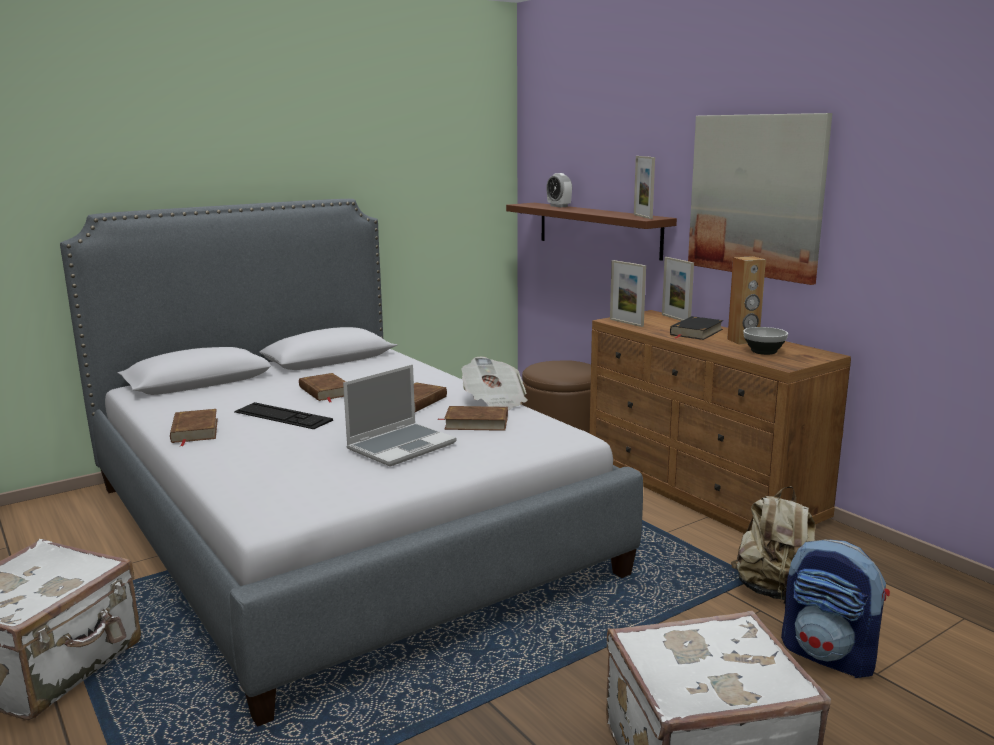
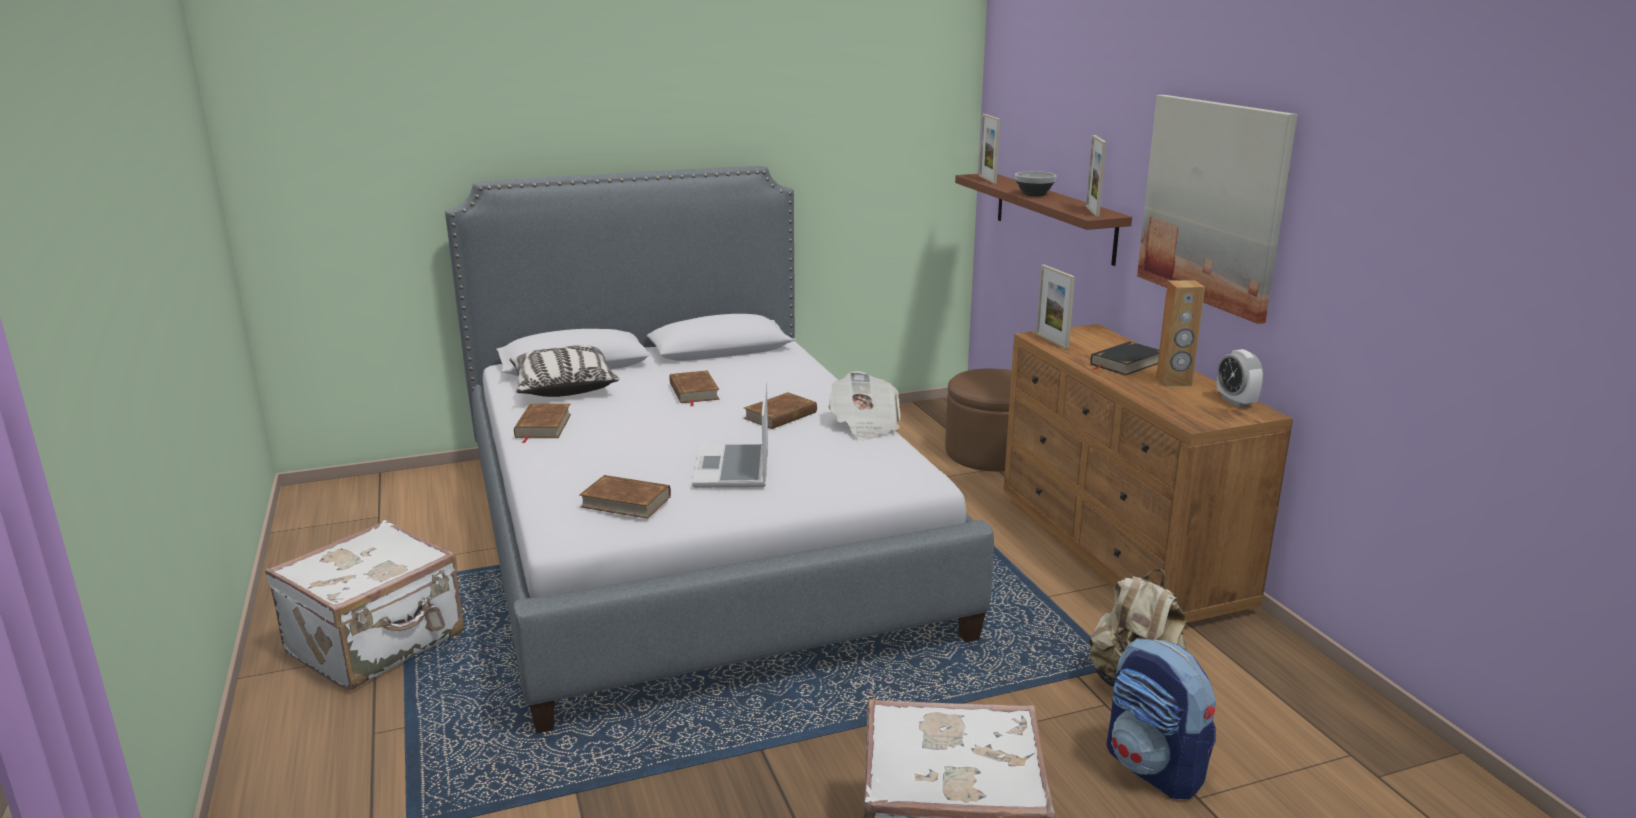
camera: 15 degrees right, 5 degrees up
(197, 399) = (563, 387): none -> pillow
(282, 416) = (635, 418): keyboard -> none
(401, 446) = (734, 469): laptop -> laptop turned 120 degrees clockwise
(476, 423) = (829, 449): brown book -> brown book (625, 501)
(559, 206) = (1013, 183): alarm clock -> alarm clock (1235, 401)
(675, 318) = (1117, 340): picture frame -> picture frame (987, 179)
(763, 351) = (1185, 400): bowl -> bowl (1034, 194)

